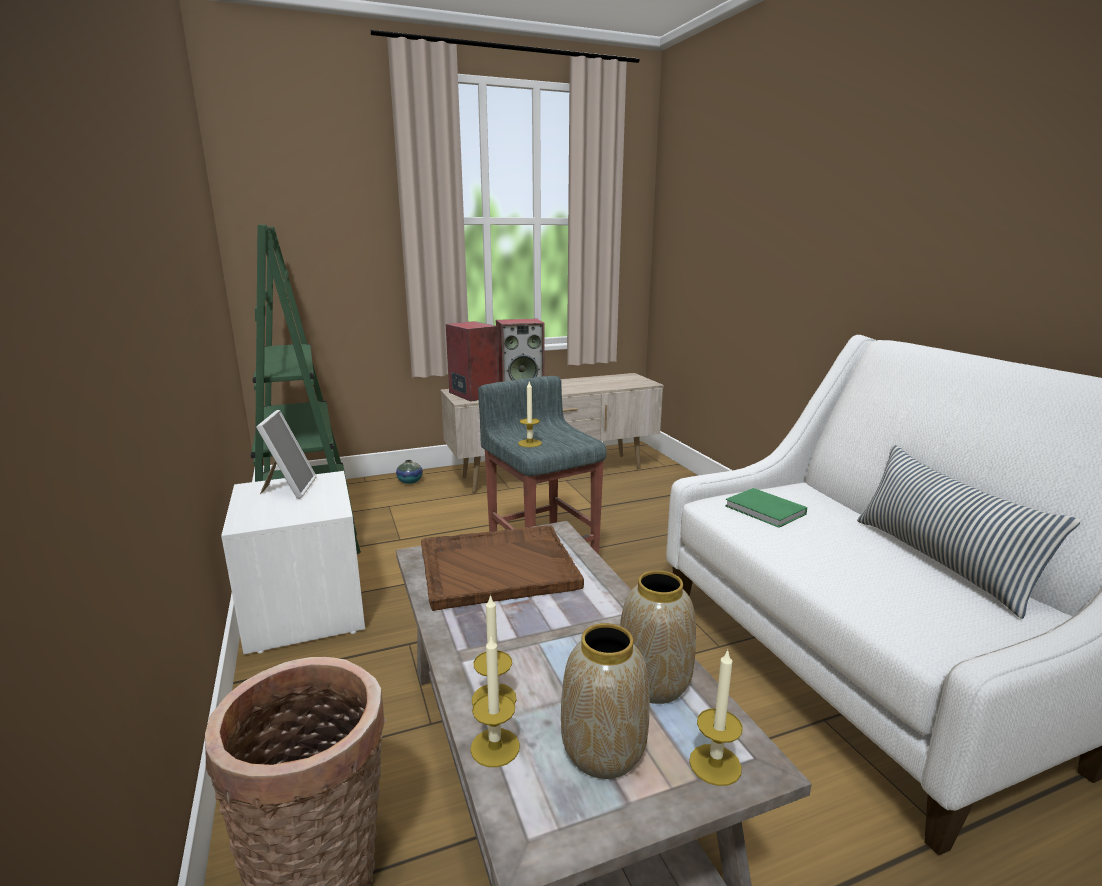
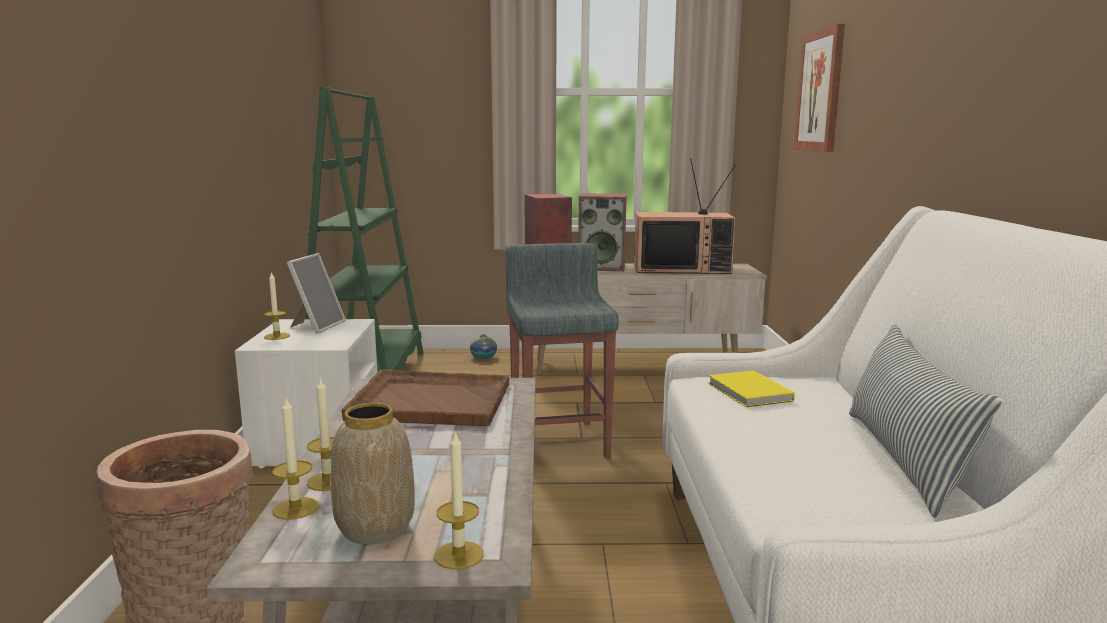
camera: 20 degrees right, 5 degrees down
(530, 443) = (540, 305): candle -> candle (277, 336)
(590, 383) = (682, 269): none -> television
(653, 684) = (471, 497): vase -> none
(705, 225) = (820, 91): none -> picture
(765, 511) = (749, 393): green book -> yellow book

